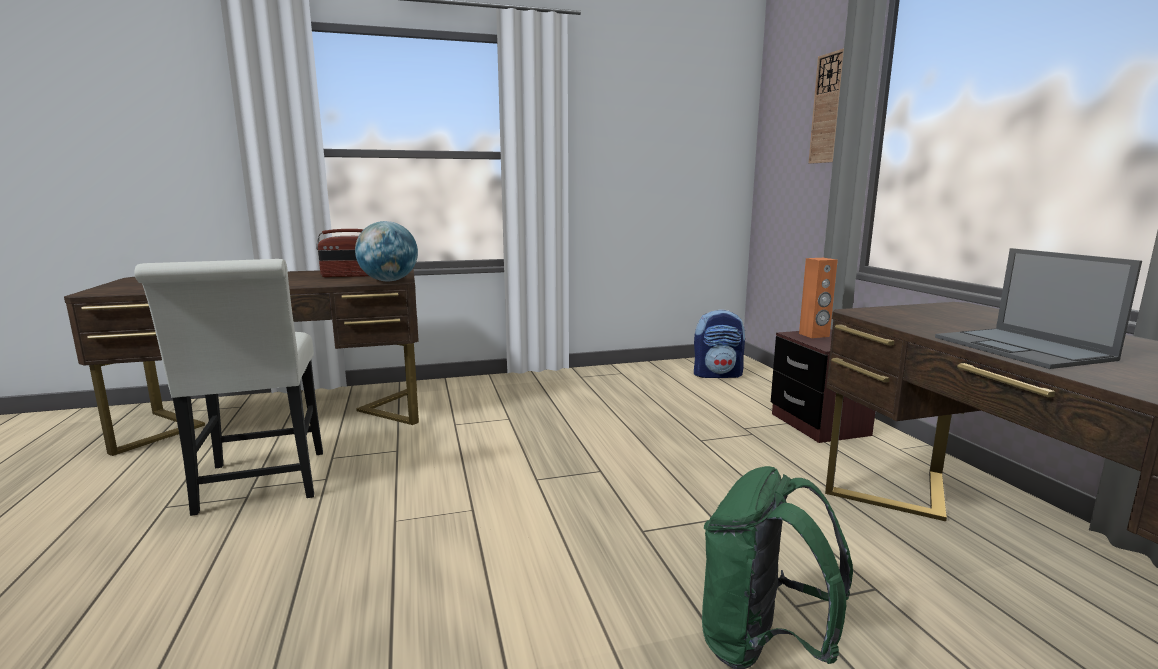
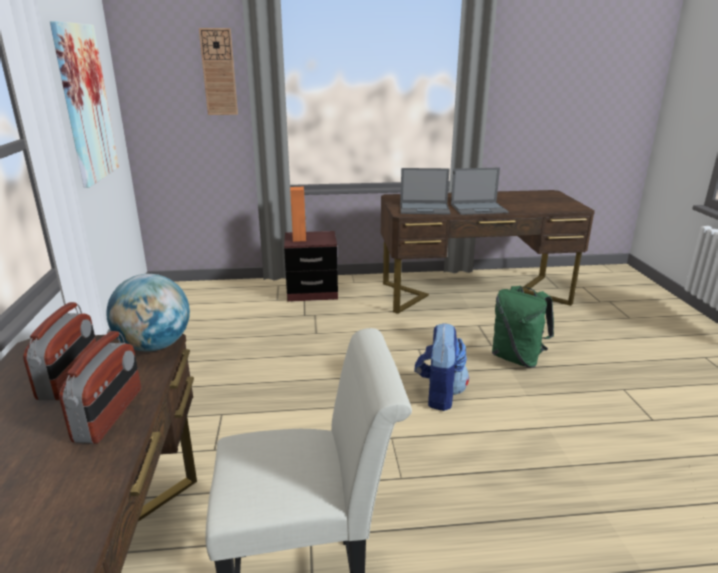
camera: 80 degrees left, 10 degrees up
(295, 283) = (110, 415): none -> radio
(662, 142) = (85, 104): none -> picture
(717, 374) = (193, 302): backpack -> backpack (439, 394)
(922, 320) = (425, 209): none -> laptop

